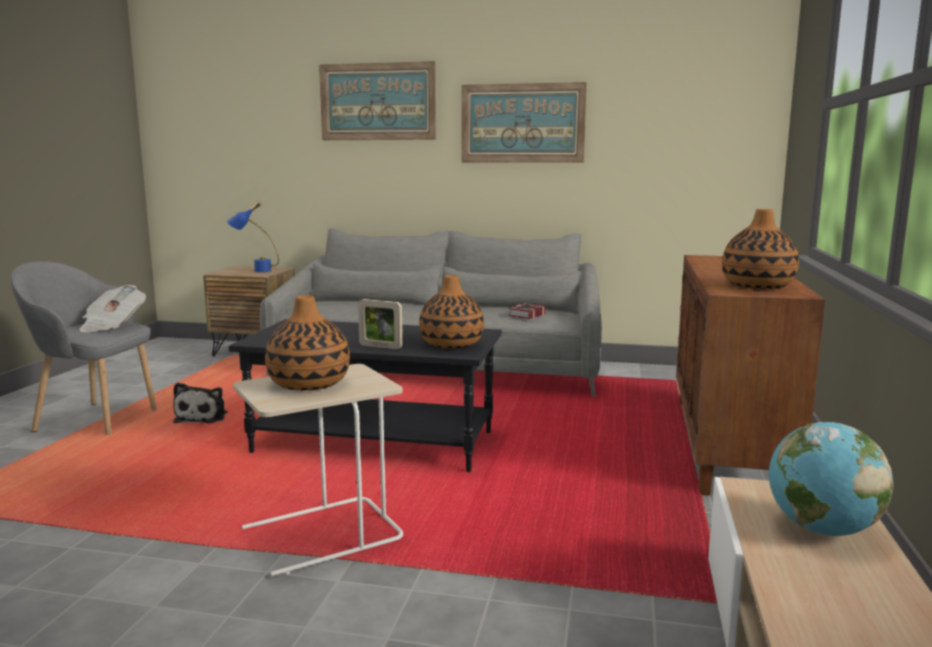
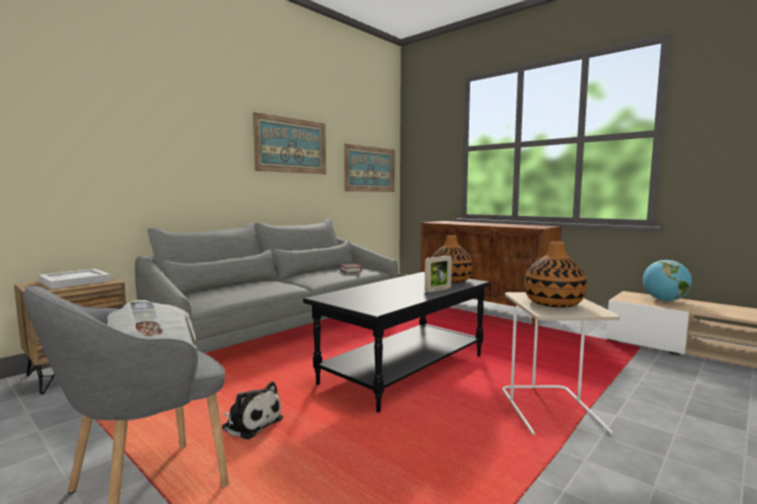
camera: 60 degrees left, 5 degrees down
(255, 270) = (76, 281): blue table lamp -> white tray
(377, 102) = (185, 114): picture -> picture (370, 169)
(757, 286) = (526, 226): vase -> none

